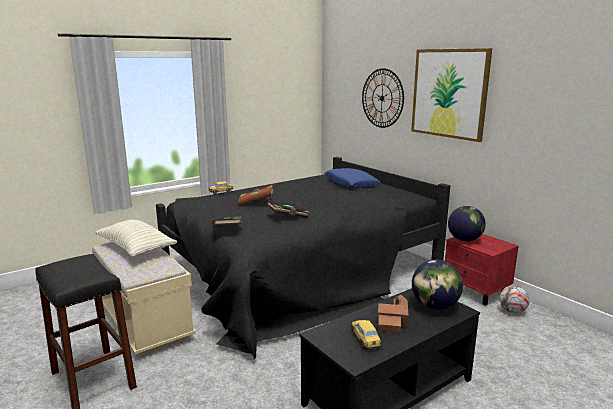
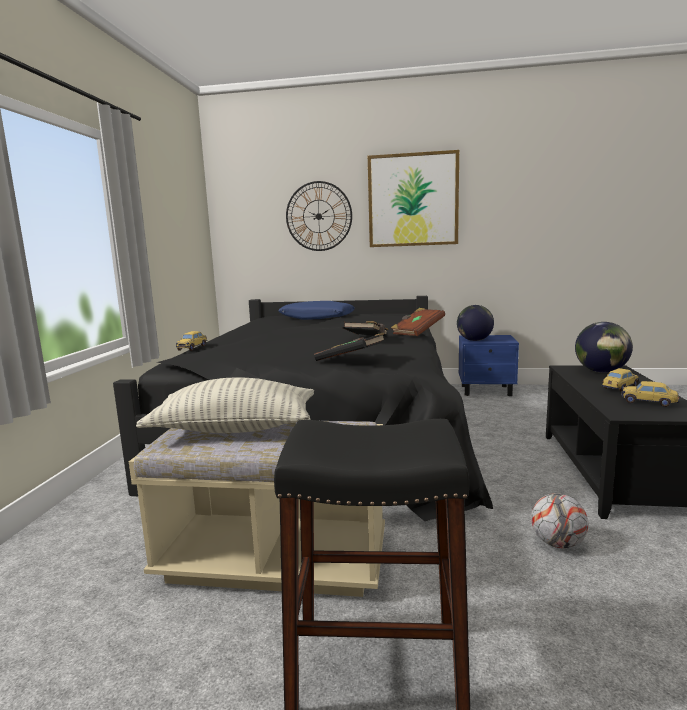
camera: 45 degrees left, 5 degrees down
(256, 202) = (287, 340): brown book -> brown book (417, 332)
(392, 322) = (619, 387): toy house -> toy car
(476, 291) = (487, 390): red nightstand -> blue nightstand
(512, 311) = (532, 393): football -> football (557, 543)

